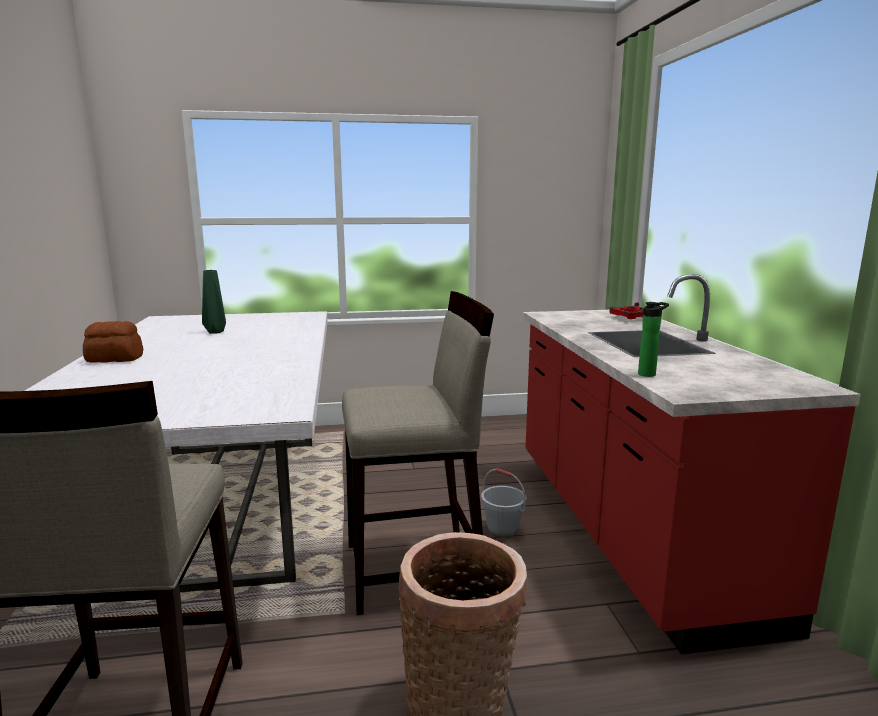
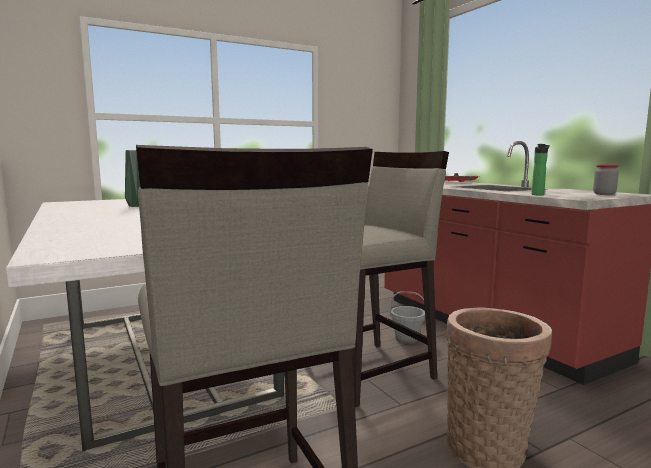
camera: 20 degrees left, 5 degrees down
(115, 359) = (74, 220): bread -> none
(759, 382) = (604, 194): none -> jar

